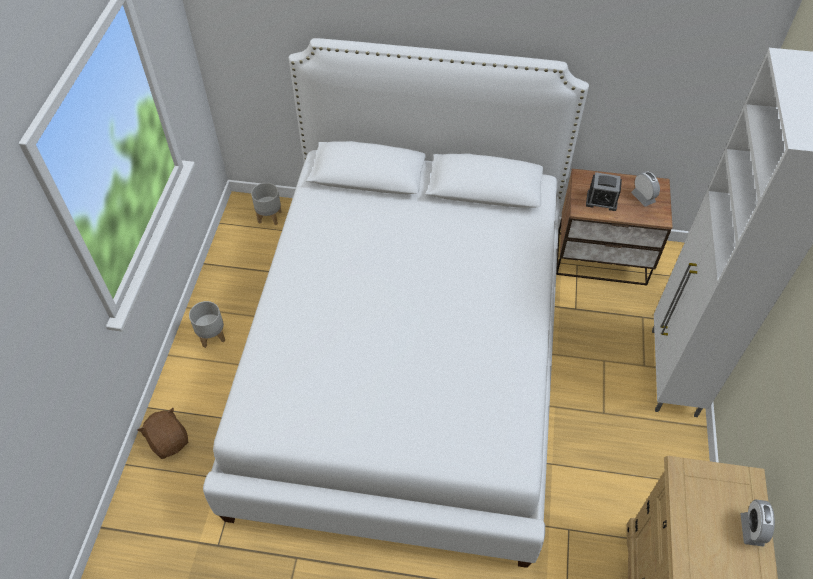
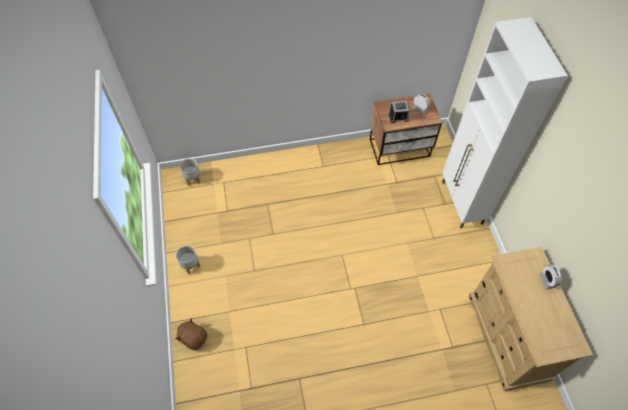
camera: 20 degrees left, 5 degrees up
(407, 359) = (314, 242): white bed -> none

